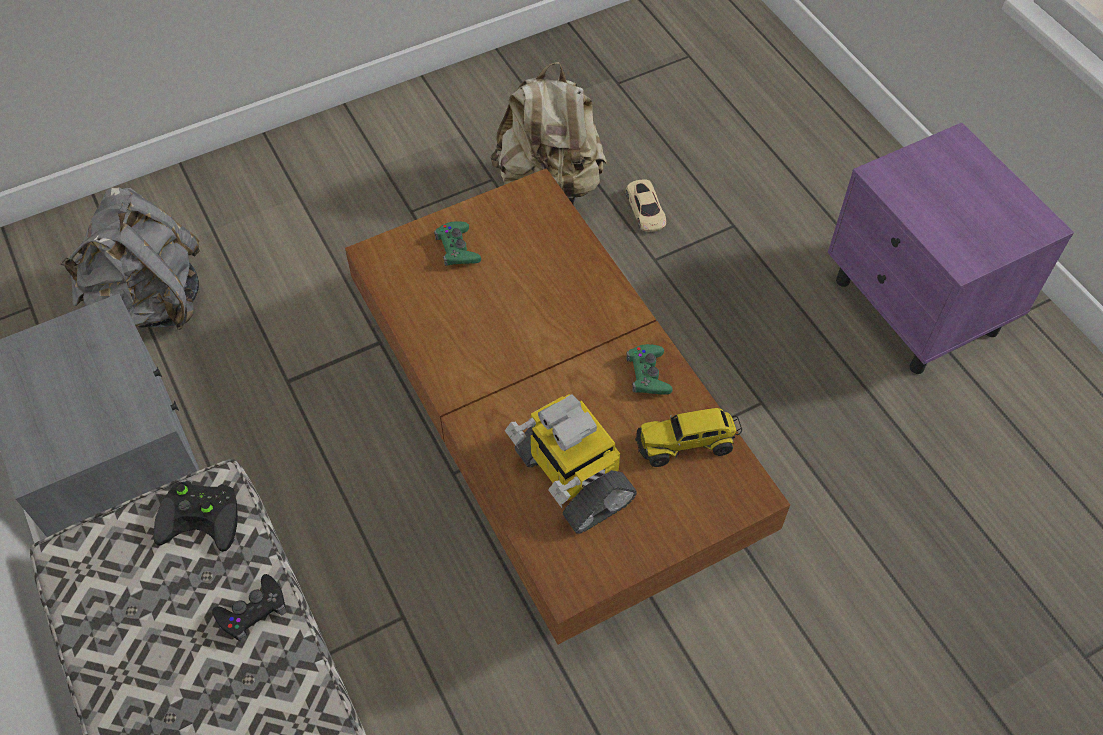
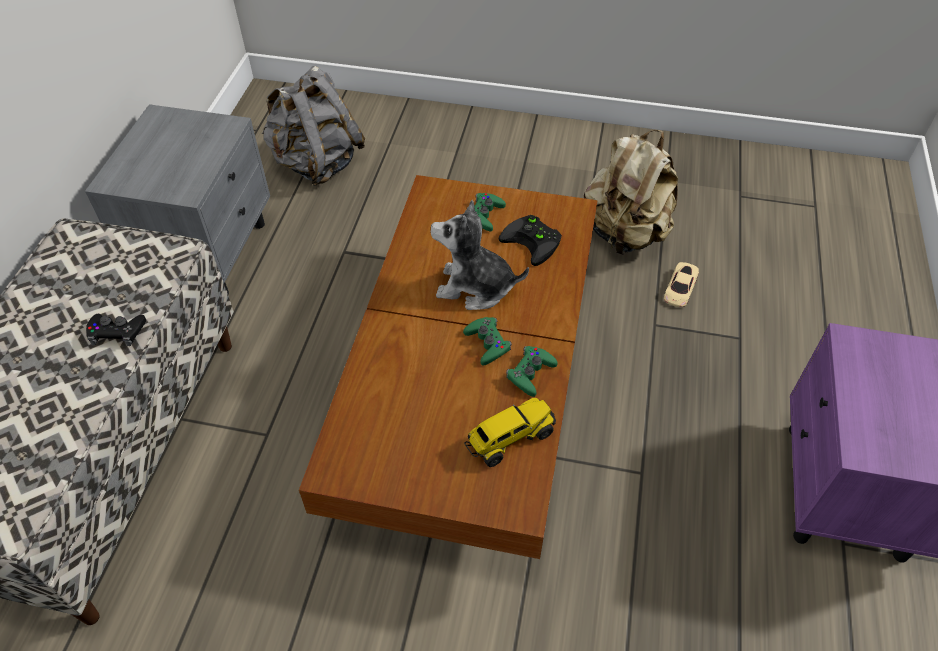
camera: 40 degrees right, 5 degrees down
(203, 516) = (154, 261): black game controller -> black game controller (534, 242)
(521, 327) = (475, 287): none -> plush toy
(571, 478) = (406, 403): toy robot -> none
(585, 372) = (487, 343): none -> green game controller
(686, 443) = (509, 438): toy truck -> toy truck turned 120 degrees clockwise

